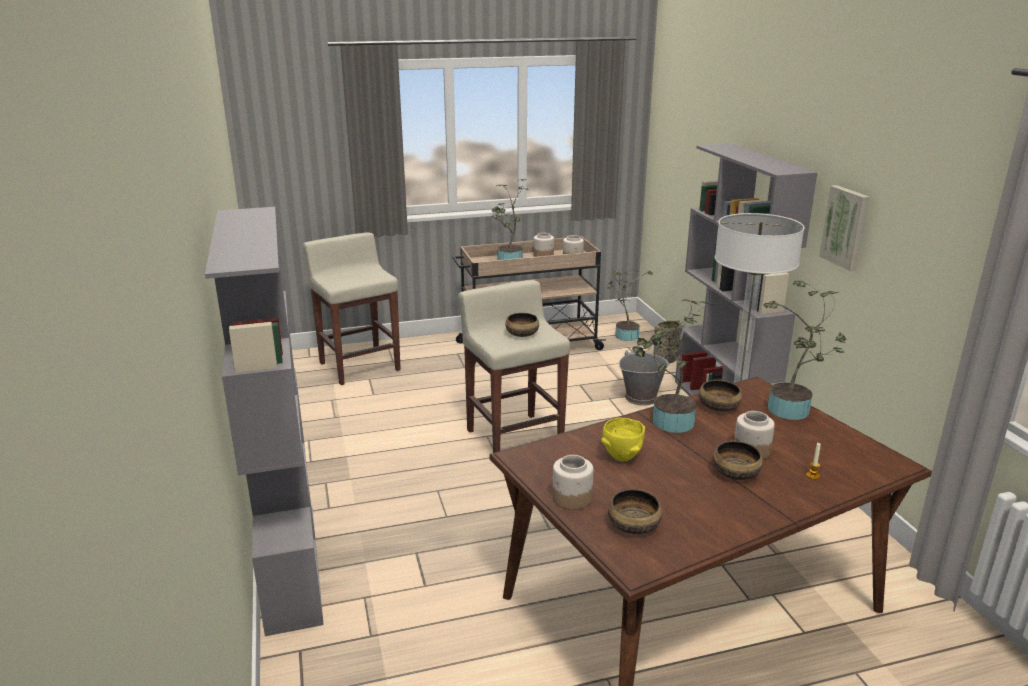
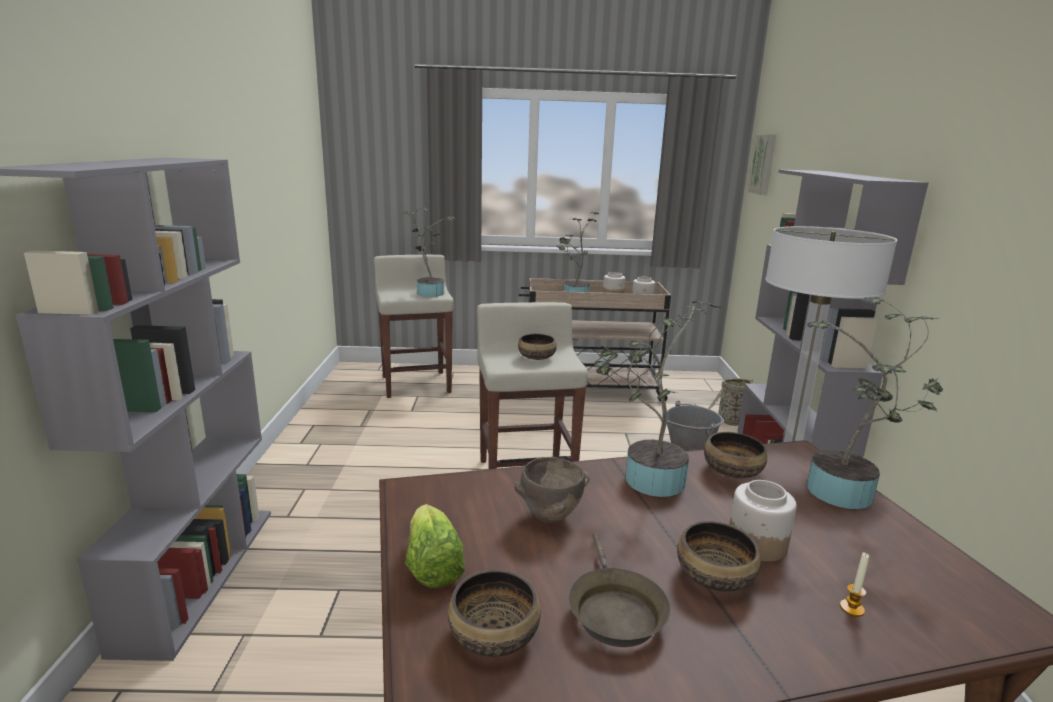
camera: 15 degrees right, 5 degrees down
(572, 498) = (432, 566): jar -> lettuce
(621, 458) = (549, 517): yellow bowl -> brown bowl
(624, 335) = (695, 392): potted plant -> potted plant (429, 292)
(690, 501) = (614, 611): none -> brown frying pan
(846, 227) = (965, 252): picture -> picture (764, 164)

